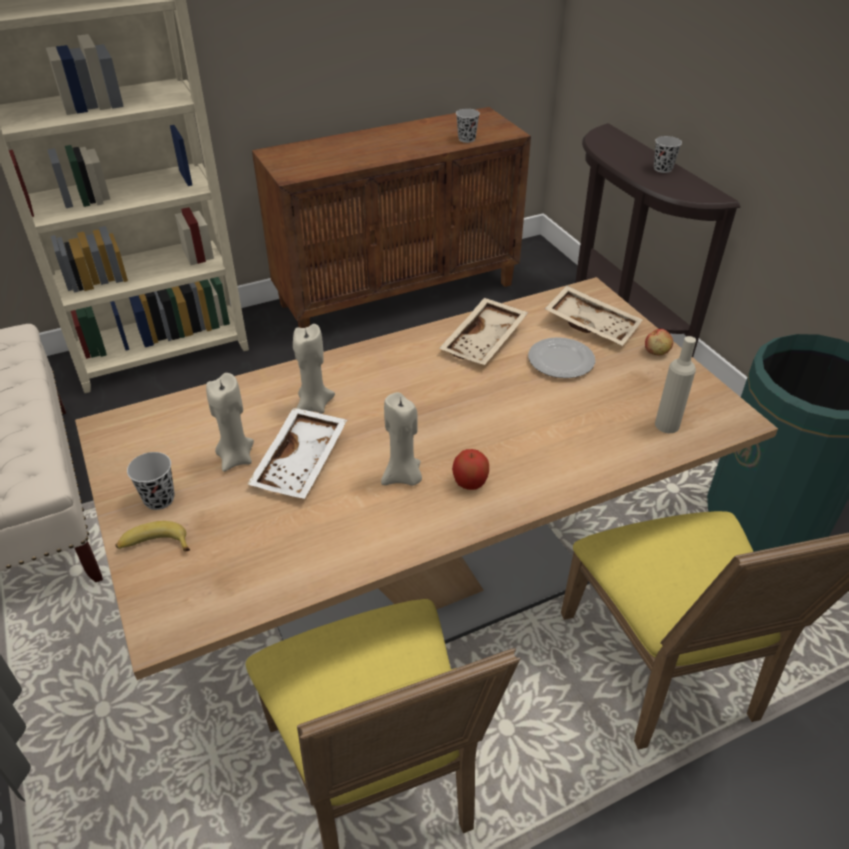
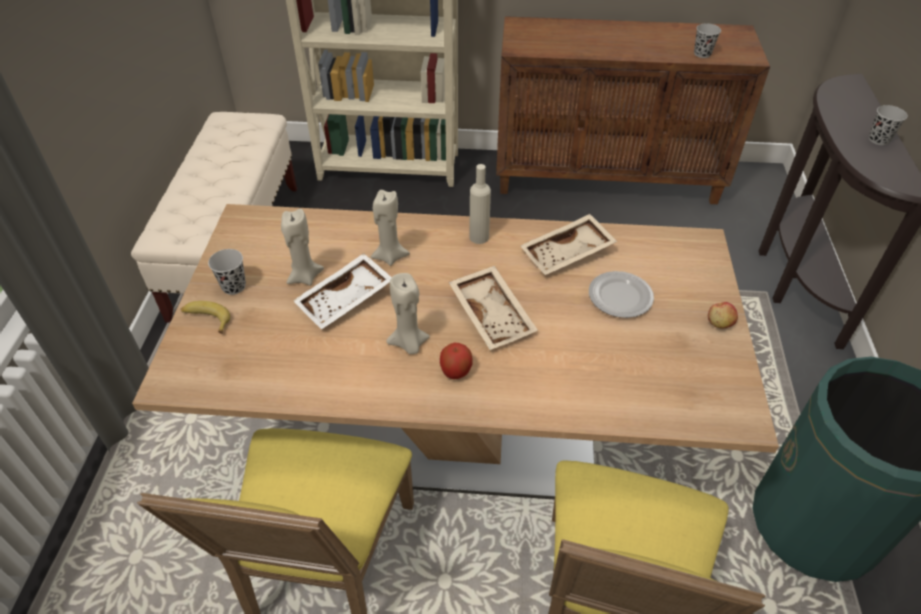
camera: 30 degrees right, 5 degrees up
(592, 324) = (679, 274): beige tray -> beige tray (493, 314)
(667, 425) = (668, 395): beige bottle -> beige bottle (479, 237)

